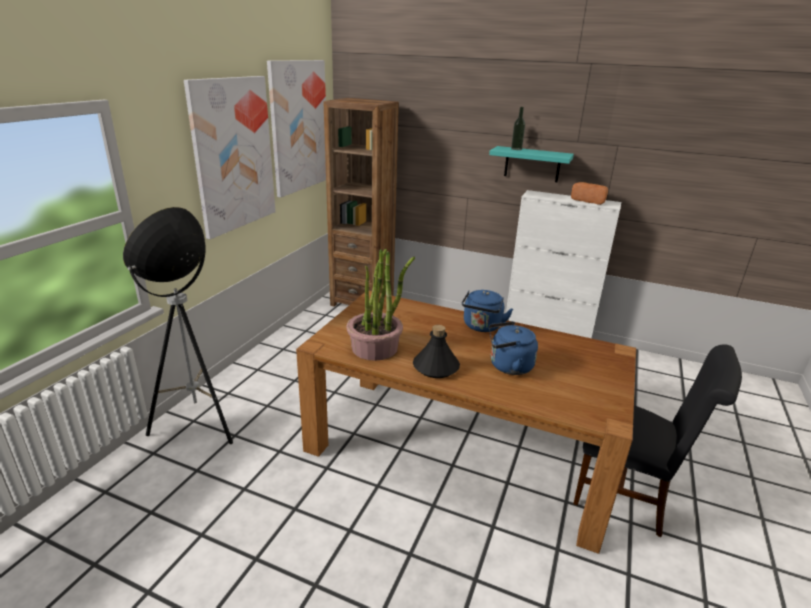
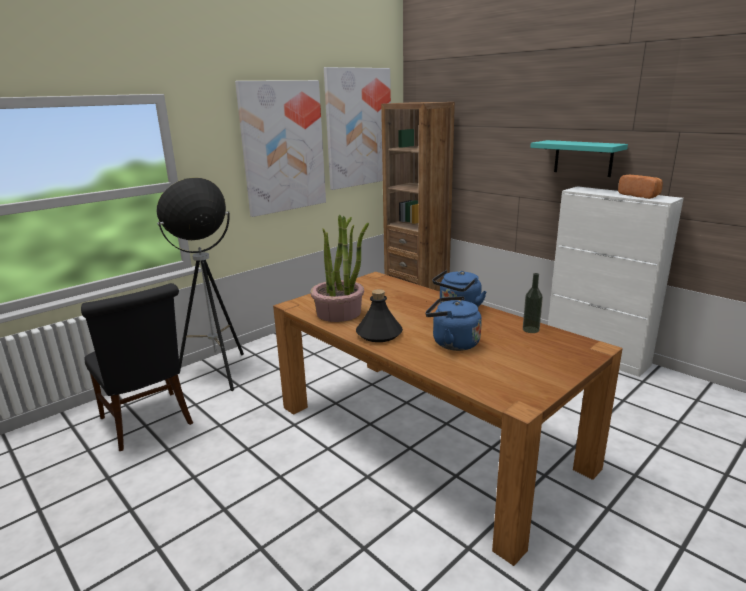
camera: 25 degrees right, 5 degrees down
(516, 149) = (563, 141): bottle -> bottle (530, 329)
(629, 495) = (593, 522): black chair -> black chair (149, 423)

